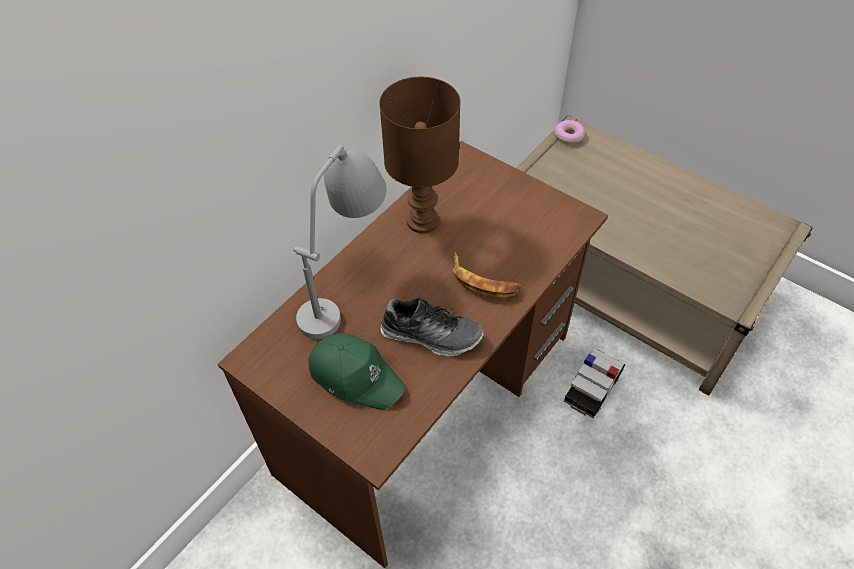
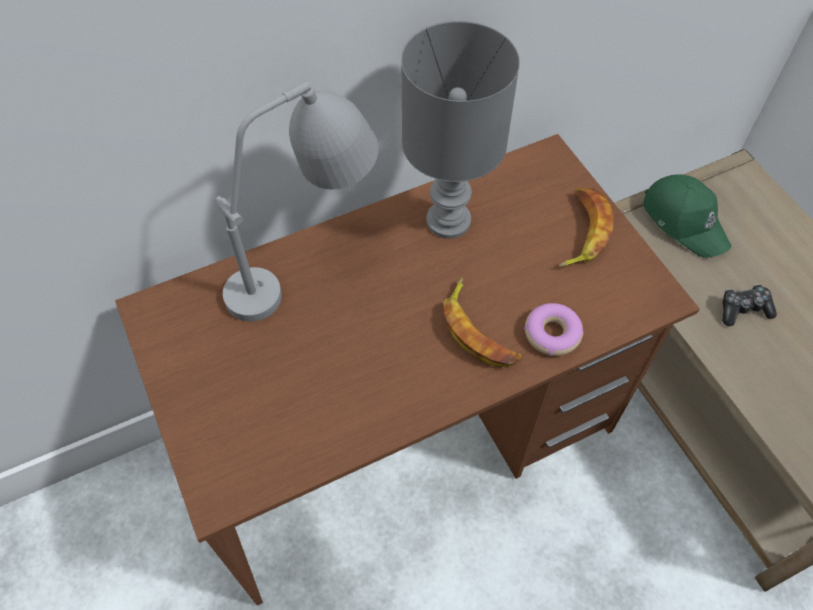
camera: 25 degrees right, 5 degrees up
(355, 375) = (254, 384): green cap -> green cap (685, 220)
(423, 222) = (449, 222): brown table lamp -> grey table lamp
(431, 334) = (373, 373): shoe -> none
(512, 196) = (581, 231): none -> banana
(568, 135) = (729, 176): donut -> donut (552, 333)
(592, 388) = (614, 509): toy car -> none
(620, 214) = (743, 309): none -> game controller

